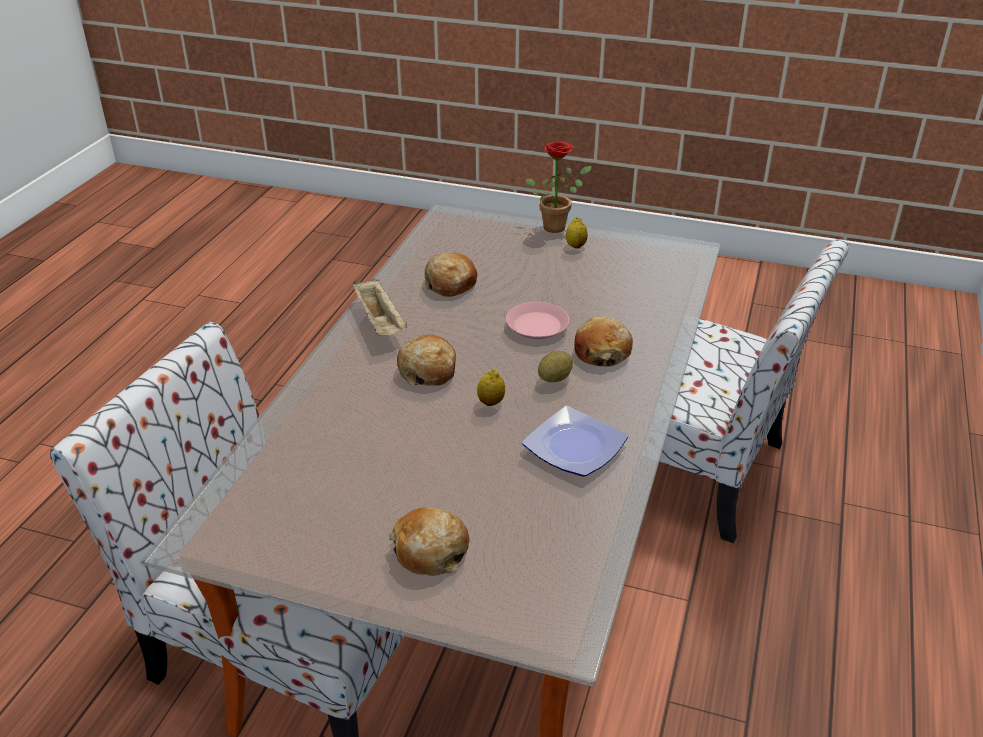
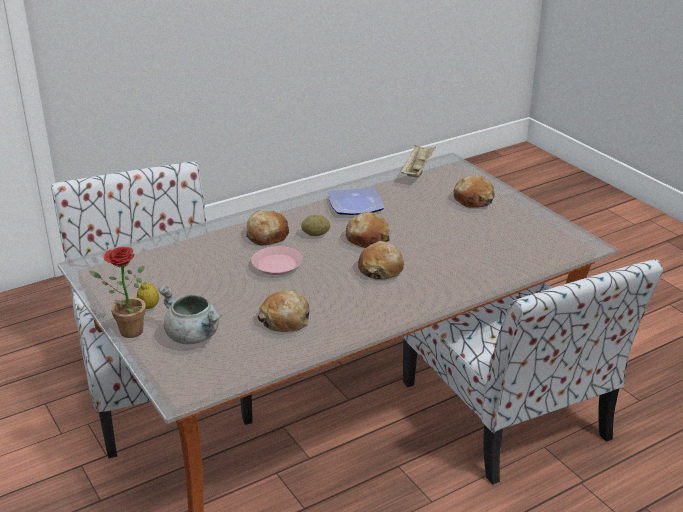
camera: 140 degrees left, 5 degrees down
(380, 322) = (372, 313): beige tray -> beige tray (417, 170)
(491, 402) = (368, 238): lemon -> bread
(502, 243) = (194, 336): none -> grey cooking pot

